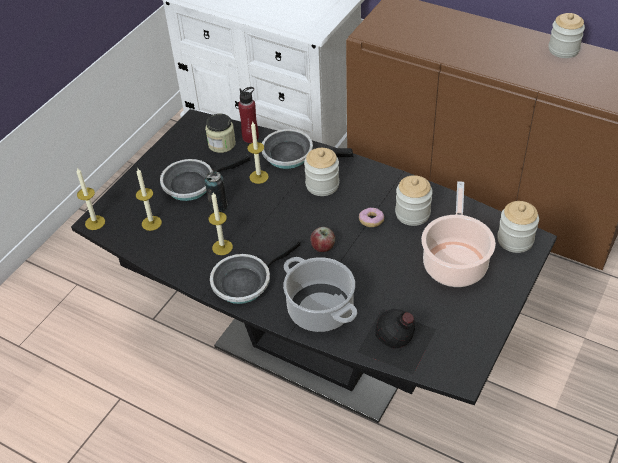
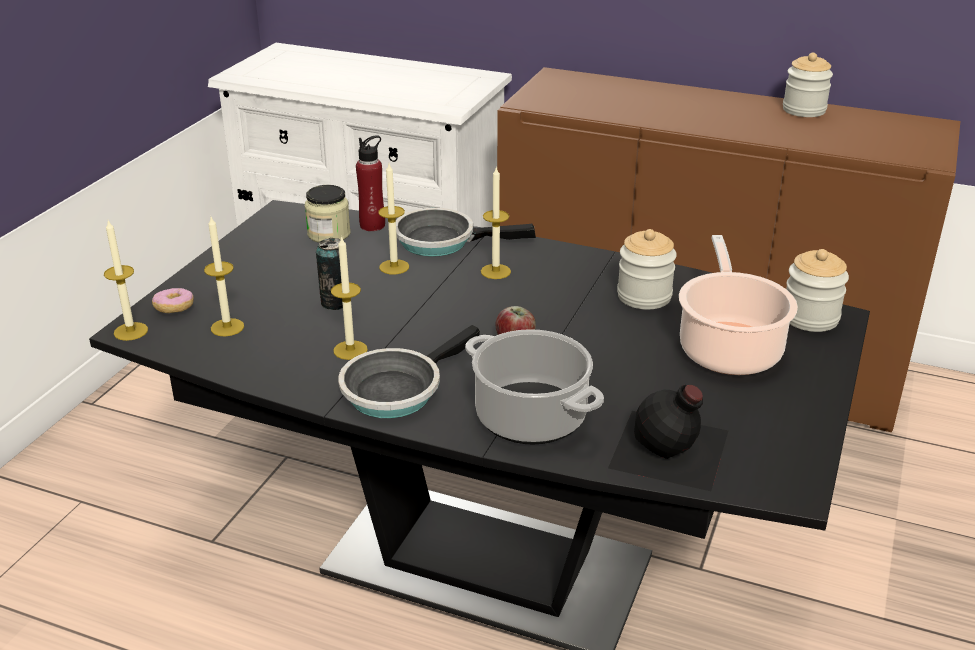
camera: 10 degrees left, 15 degrees down
(193, 183) = (290, 278): frying pan -> none
(322, 185) = (495, 271): jar -> candle
(371, 221) = (583, 308): donut -> donut (174, 308)

